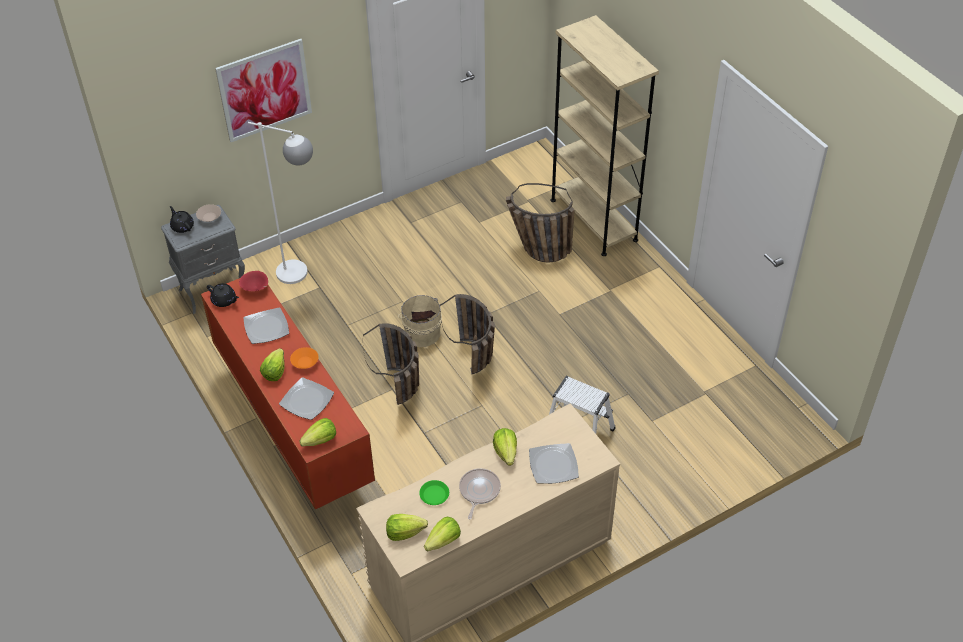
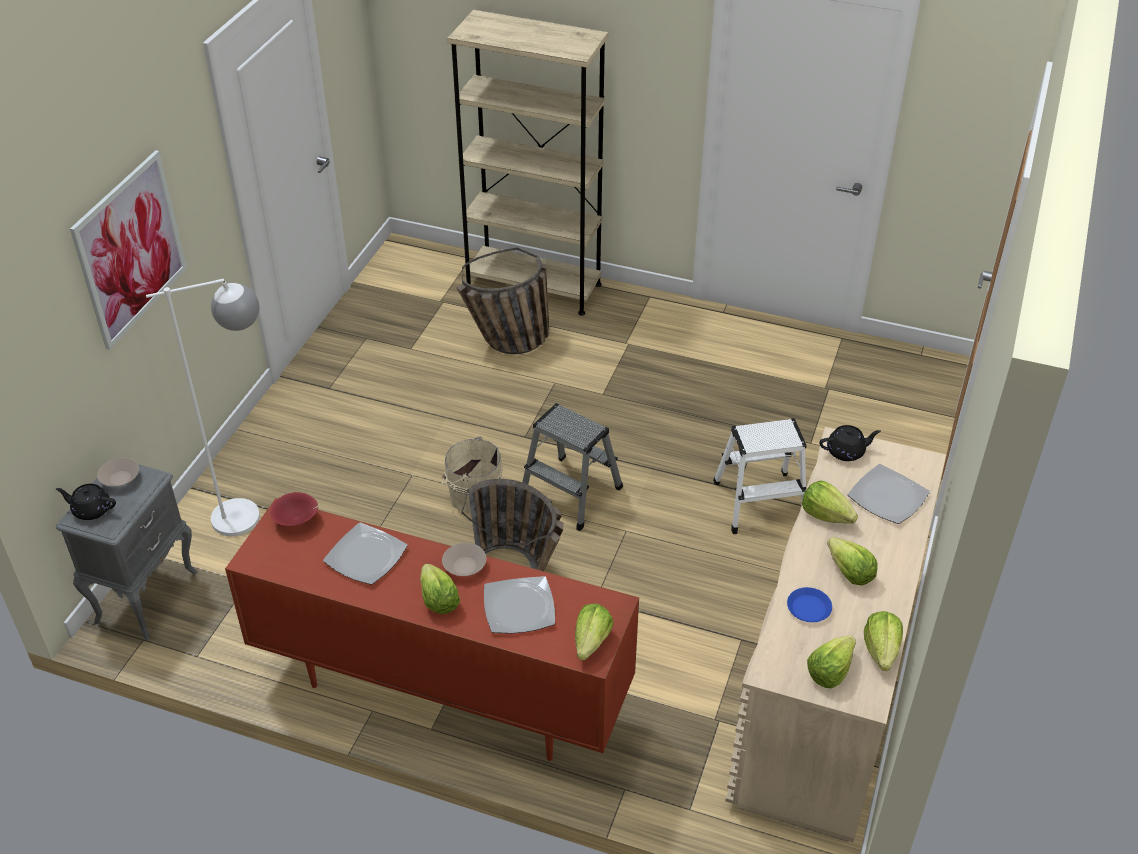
camera: 40 degrees left, 5 degrees down
(224, 300) = (270, 558): black teapot -> black teapot (846, 451)
(305, 362) = (464, 566): orange bowl -> beige bowl
(434, 494) = (808, 608): green plate -> blue plate
(476, 363) = (570, 492): basket -> grey step ladder
(478, 491) = (849, 572): frying pan -> lettuce

